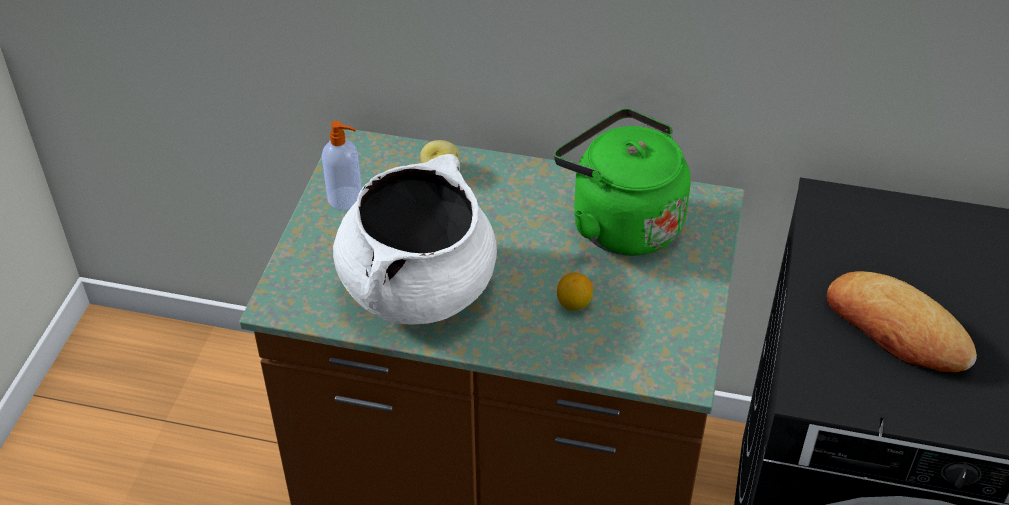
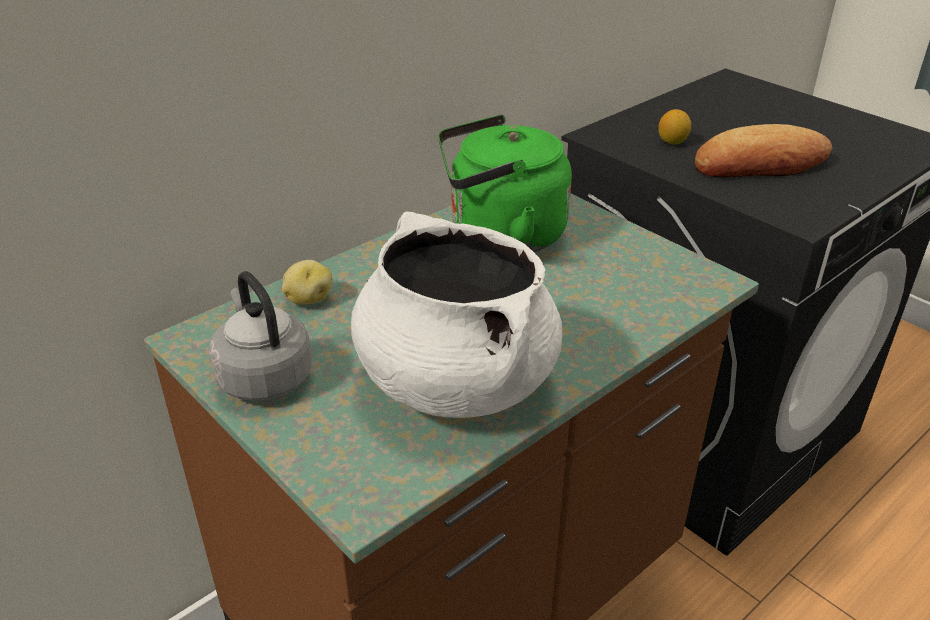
camera: 55 degrees left, 10 degrees down
(346, 198) = (263, 376): soap dispenser -> grey kettle
(574, 304) = (575, 299): lemon -> lemon (672, 142)

